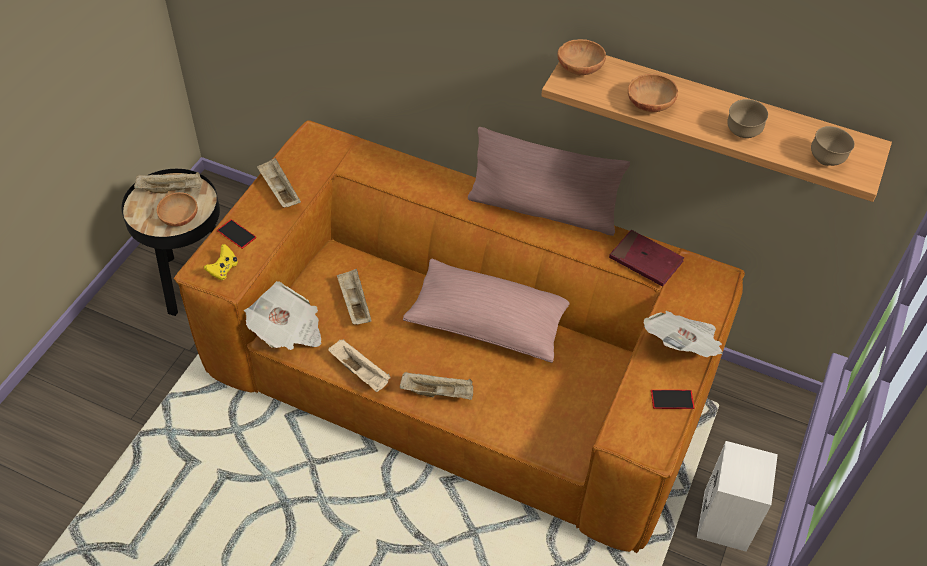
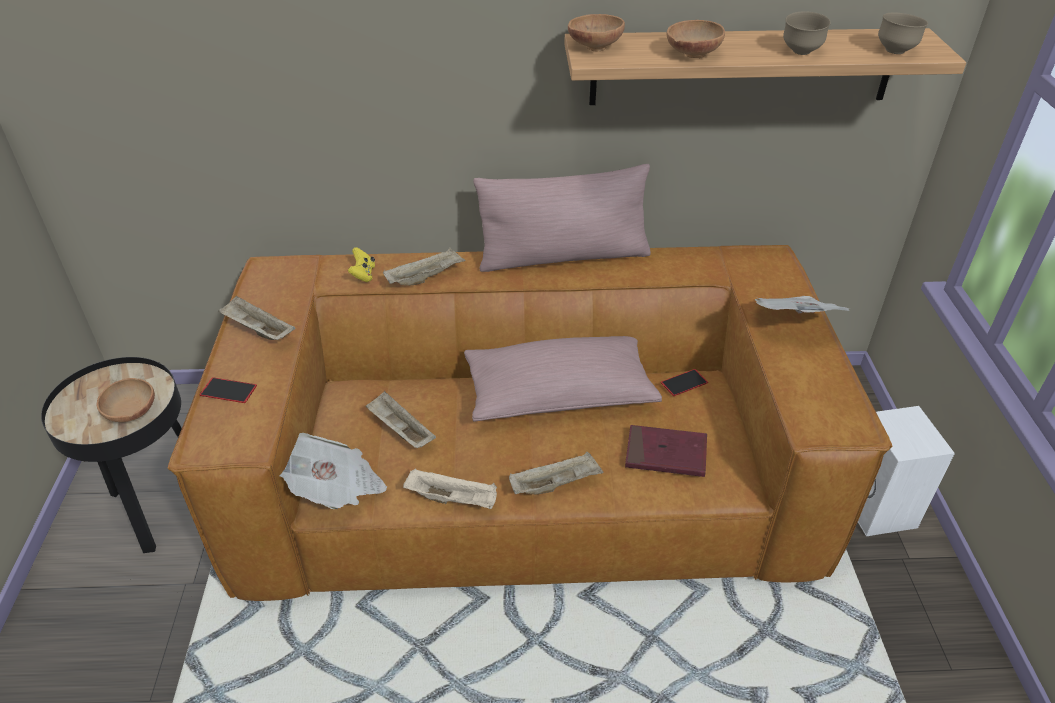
camera: 25 degrees left, 10 degrees down
(171, 189) = (104, 386): beige tray -> beige tray (426, 277)
(223, 270) = (233, 434): yellow game controller -> yellow game controller (363, 275)
(645, 260) = (697, 265): red book -> red book (666, 454)
(672, 399) = (829, 373): phone -> phone (684, 382)

